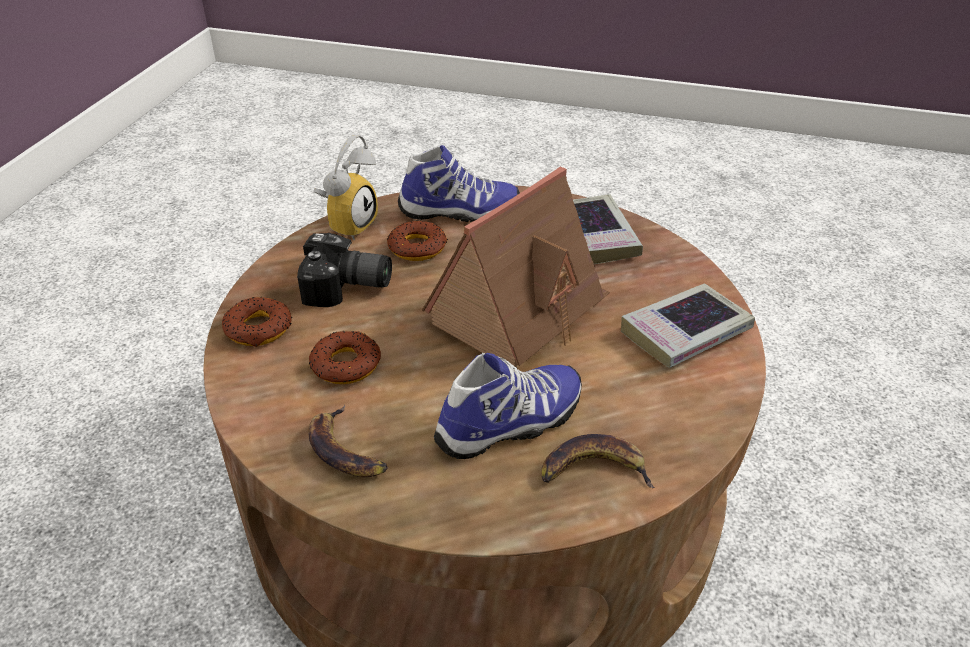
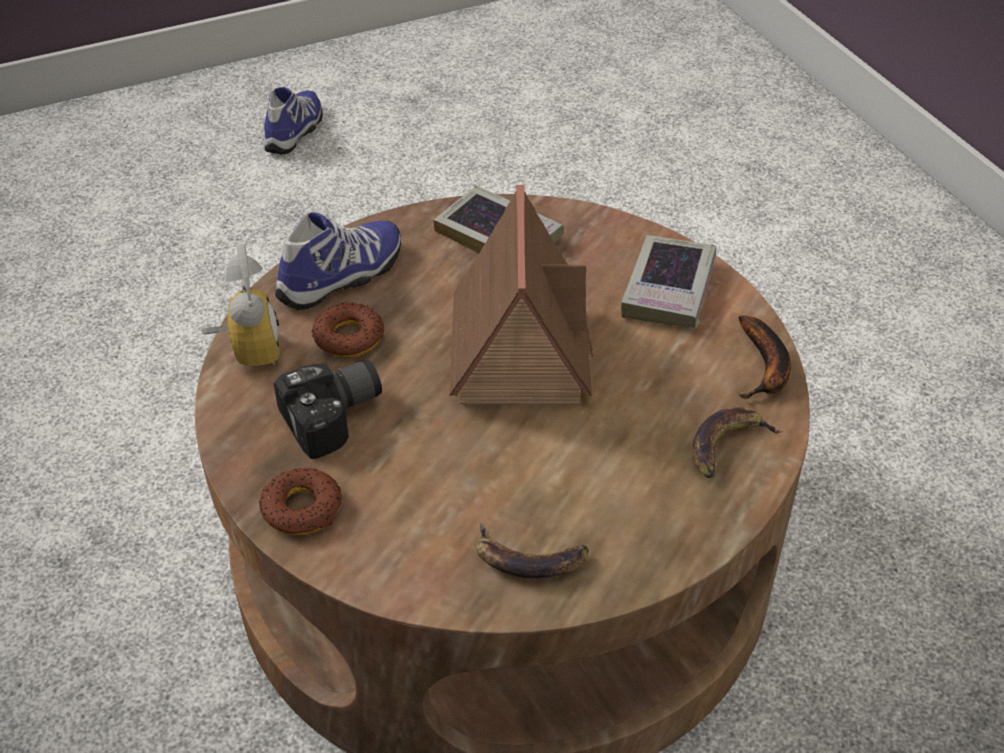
camera: 40 degrees left, 5 degrees up
(346, 364) = (431, 488): donut -> none
(512, 424) = (630, 450): shoe -> shoe (296, 131)
(700, 432) = (765, 367): none -> banana

